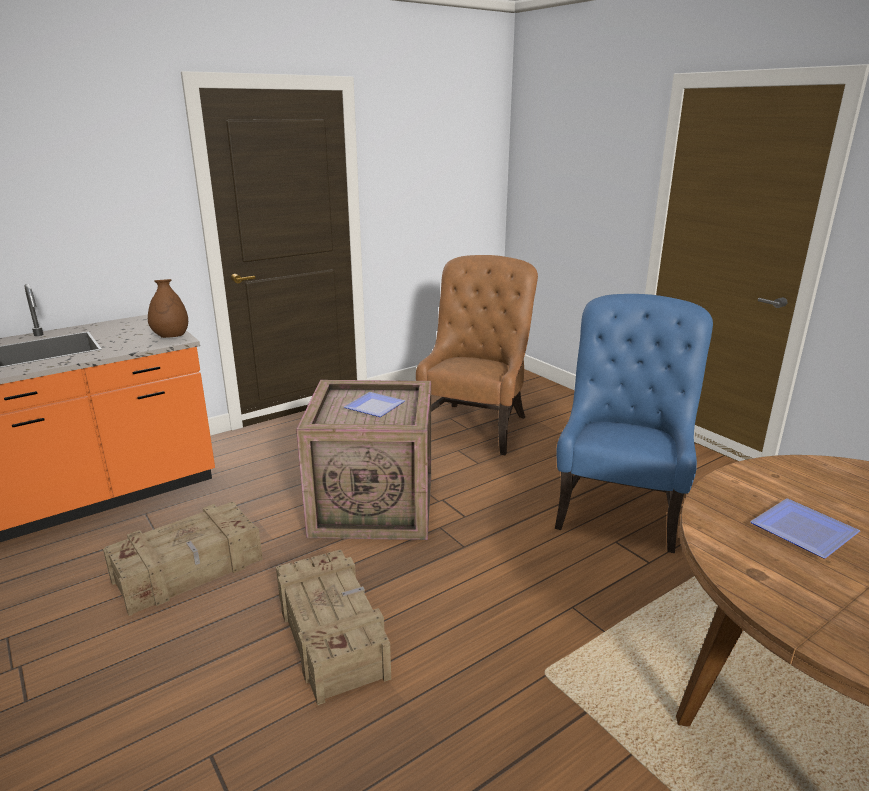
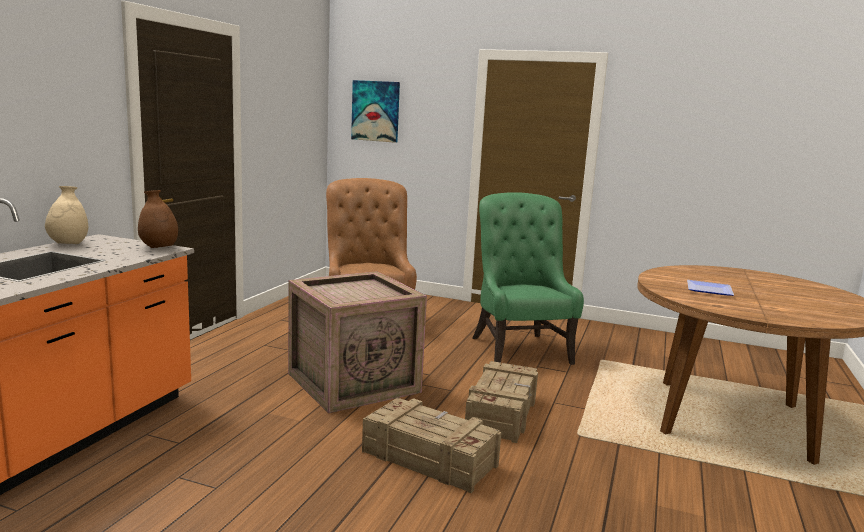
camera: 35 degrees left, 10 degrees down
(116, 324) = (68, 244): none -> beige vase
(189, 570) = (256, 456): crate -> crate (502, 413)
(375, 408) = (360, 291): plate -> none
(552, 164) = (375, 111): none -> picture
(619, 508) = (519, 350): blue chair -> green chair

